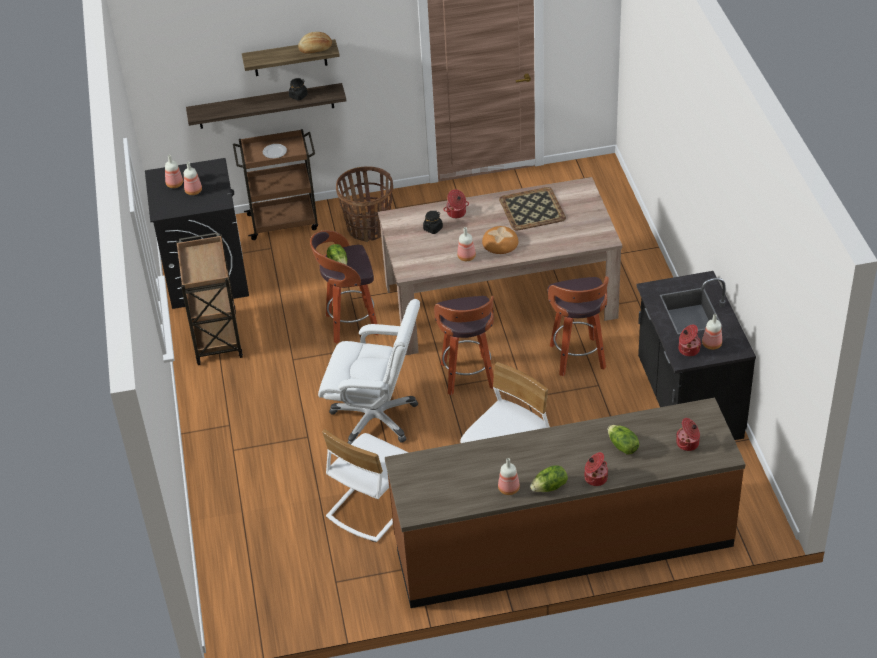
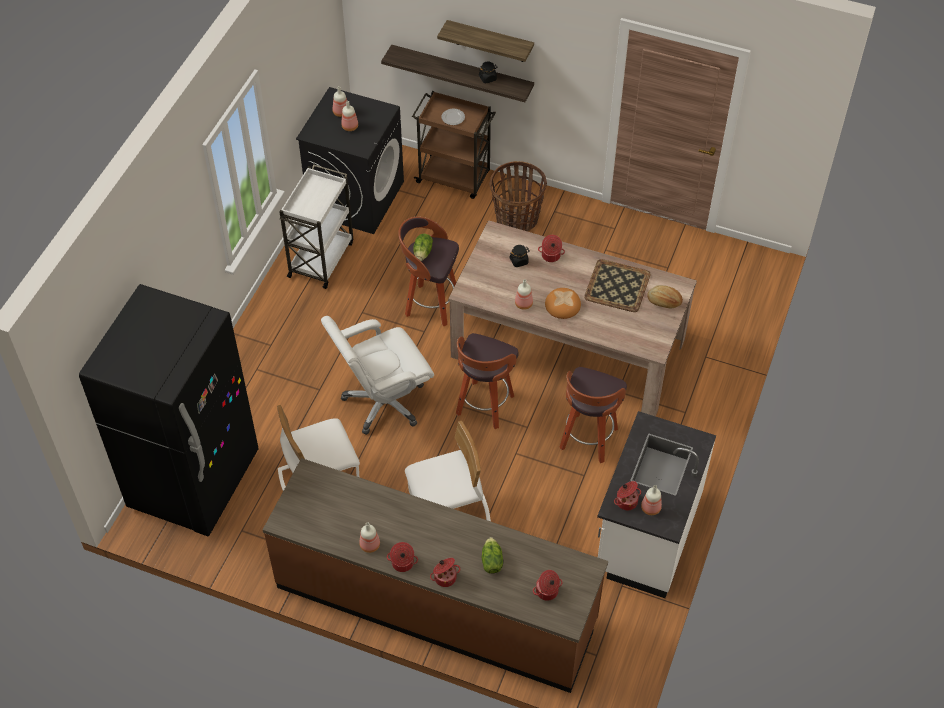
camera: 30 degrees right, 10 degrees up
(216, 336) = (321, 258): brown cart -> white cart
(254, 566) = (194, 480): none -> black fridge
(315, 49) = (509, 45): bread -> bread (664, 301)
(376, 418) = (383, 402): white office chair -> white office chair turned 105 degrees clockwise
(550, 487) = (402, 563): lettuce -> cooking pot
(687, 401) = (646, 534): black counter -> white counter

